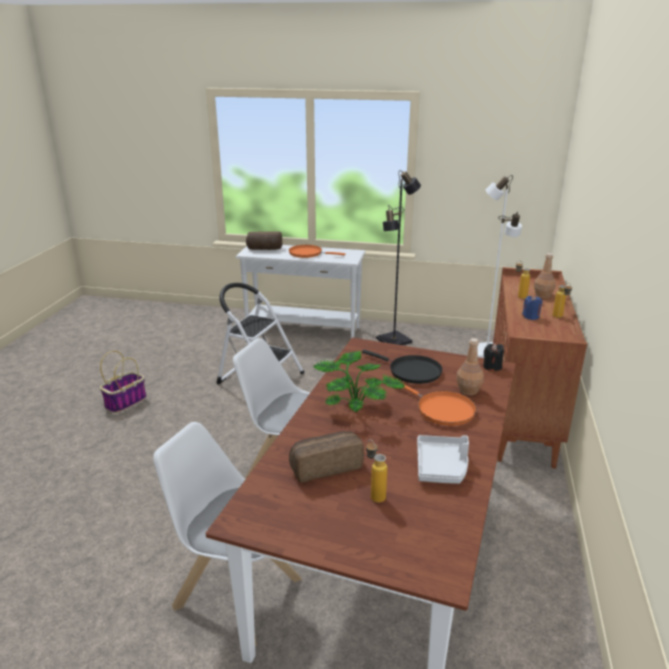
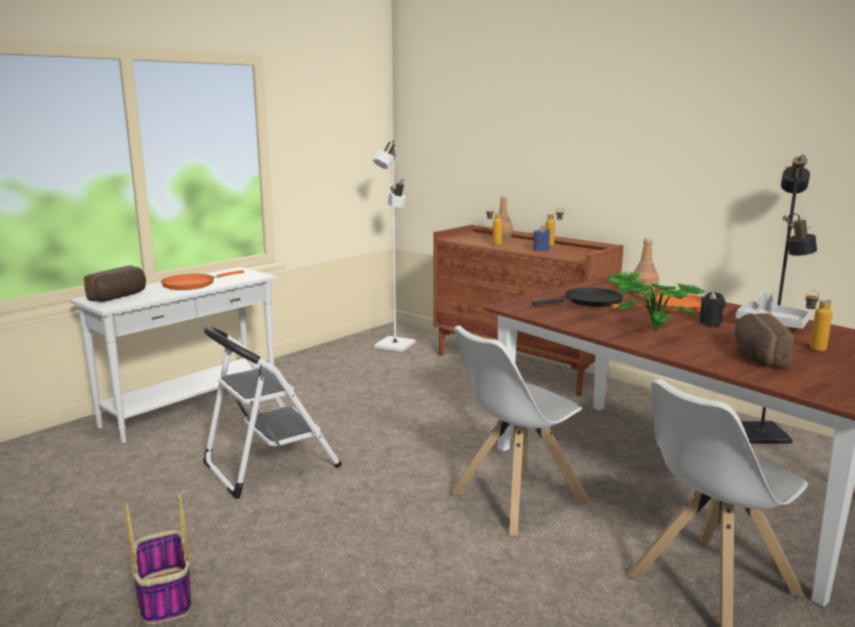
camera: 60 degrees left, 10 degrees down
(393, 340) = (307, 372): black floor lamp -> black floor lamp (760, 434)
(492, 367) = (606, 282): black candle -> black candle (710, 323)

